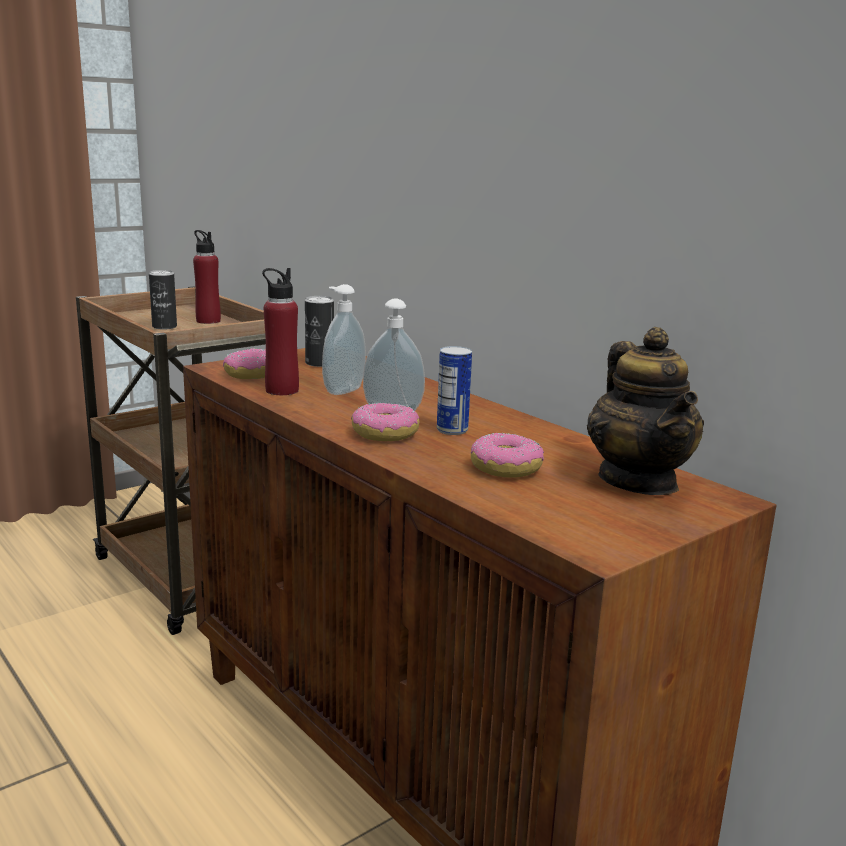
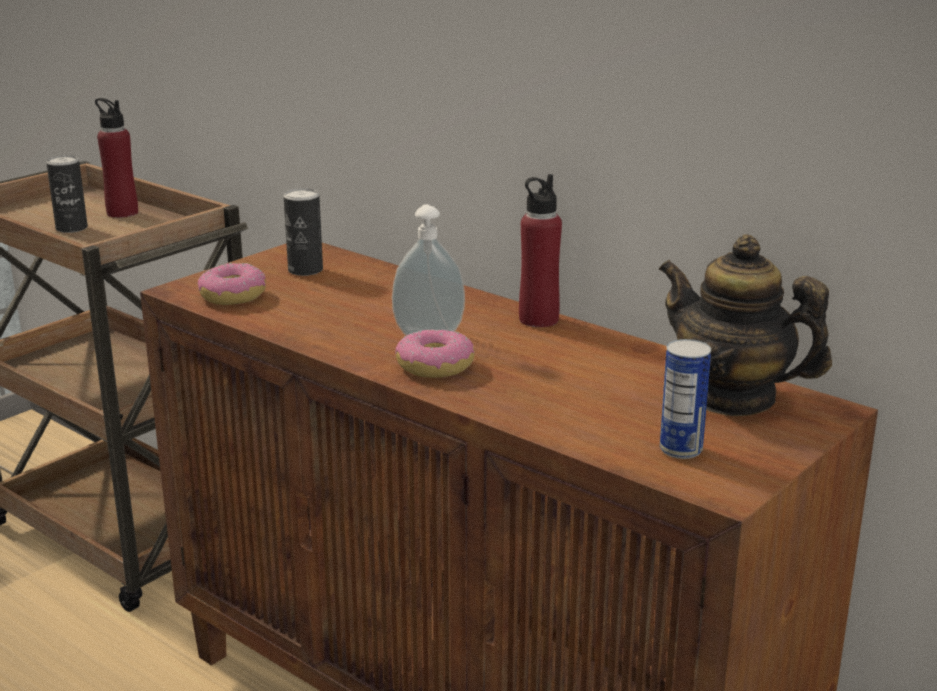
camera: 10 degrees left, 5 degrees up
(282, 390) = (283, 317): red bottle -> red bottle (538, 319)
(342, 390) = (354, 309): soap dispenser -> none
(452, 430) = (507, 352): can -> can (680, 449)
(506, 468) = (588, 398): donut -> none
(639, 481) = (732, 398): teapot -> teapot turned 150 degrees clockwise

